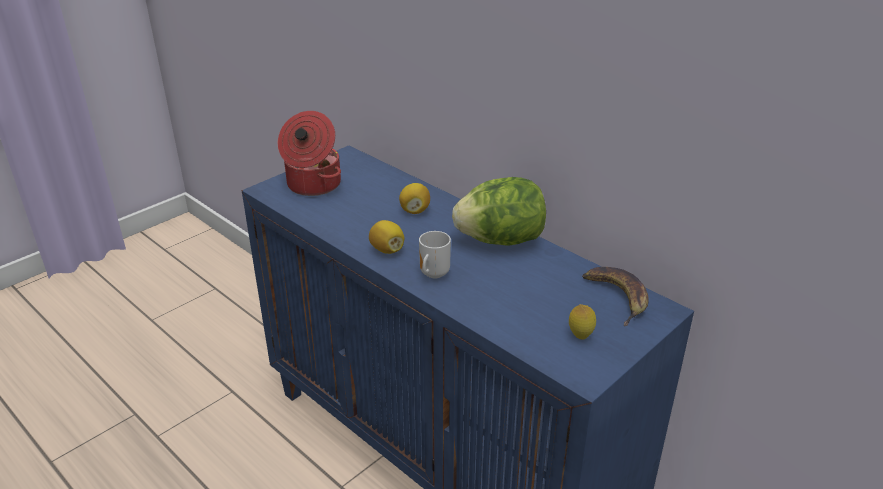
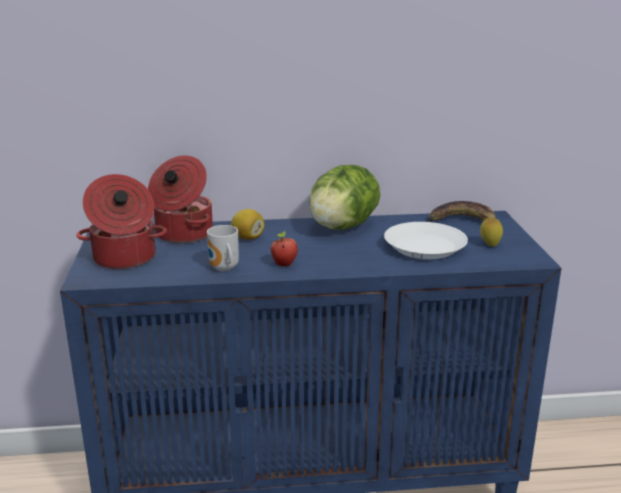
camera: 50 degrees left, 10 degrees down
(383, 183) = (183, 234): none -> cooking pot
(387, 250) = (284, 265): lemon -> apple
(432, 274) = (347, 261): mug -> mug (223, 269)
(519, 301) = (425, 247): none -> white plate

